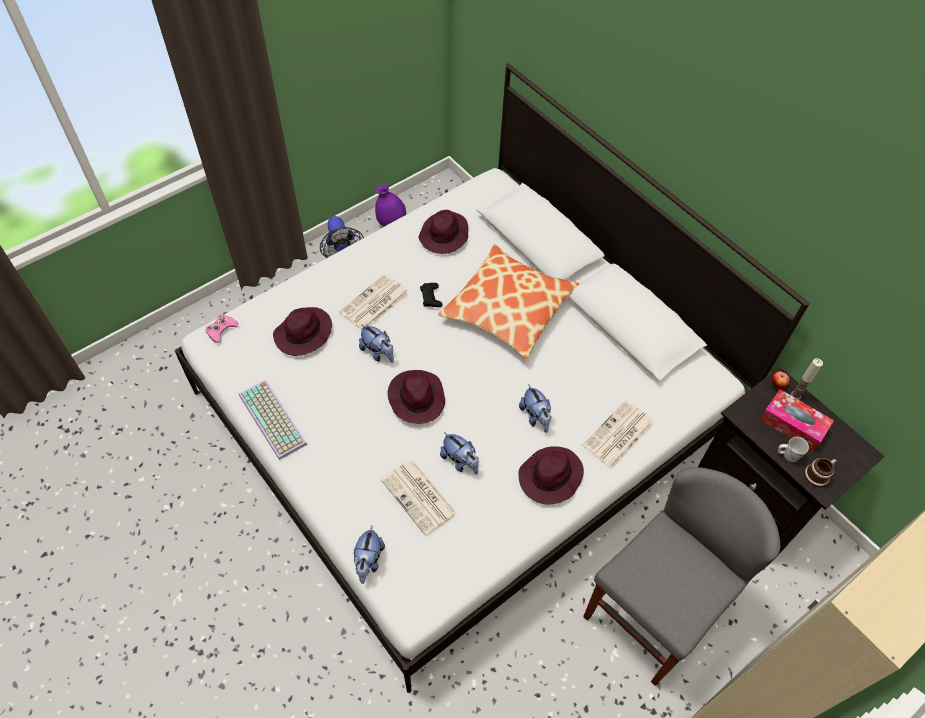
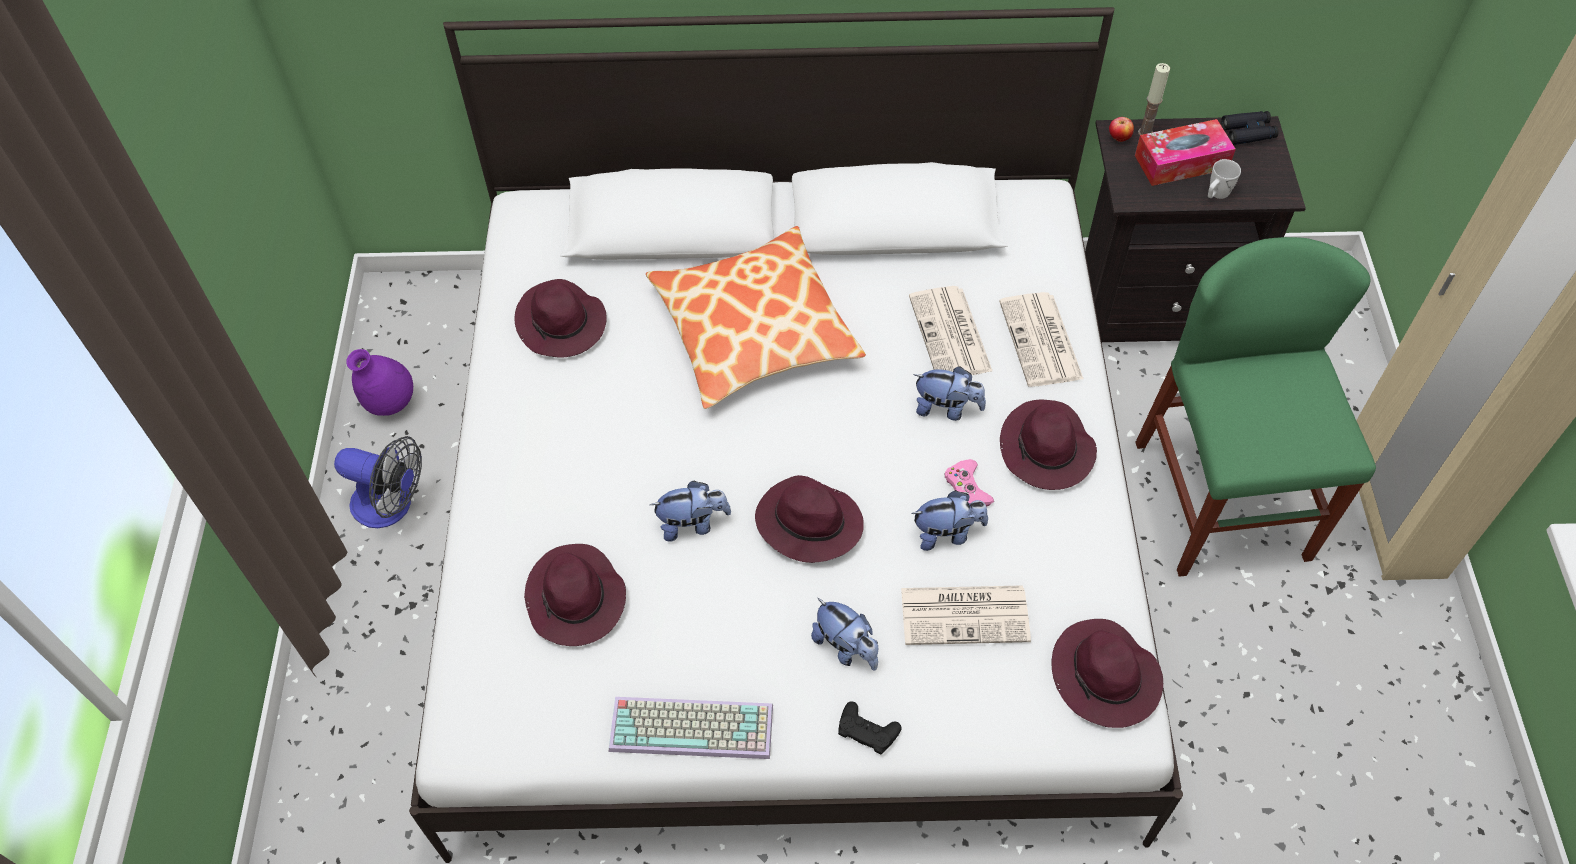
camera: 50 degrees left, 0 degrees up
(221, 330) = (462, 709): pink game controller -> pink game controller (967, 488)
(368, 561) = (1018, 736): plush toy -> plush toy (846, 647)
(374, 304) = (603, 478): newspaper -> newspaper (951, 335)
(431, 297) = (655, 404): black game controller -> black game controller (867, 730)
(432, 584) = (1106, 678): none -> purple hat
(652, 612) = (1222, 500): grey chair -> green chair
(818, 475) = (1260, 185): mug -> none
(853, 447) = (1248, 132): none -> black binoculars

